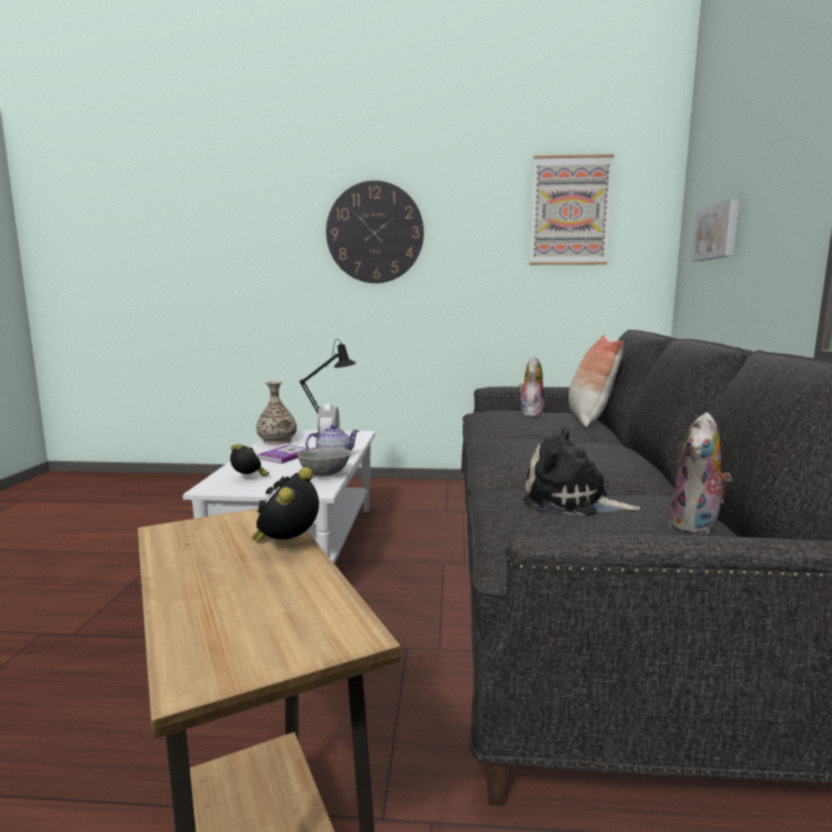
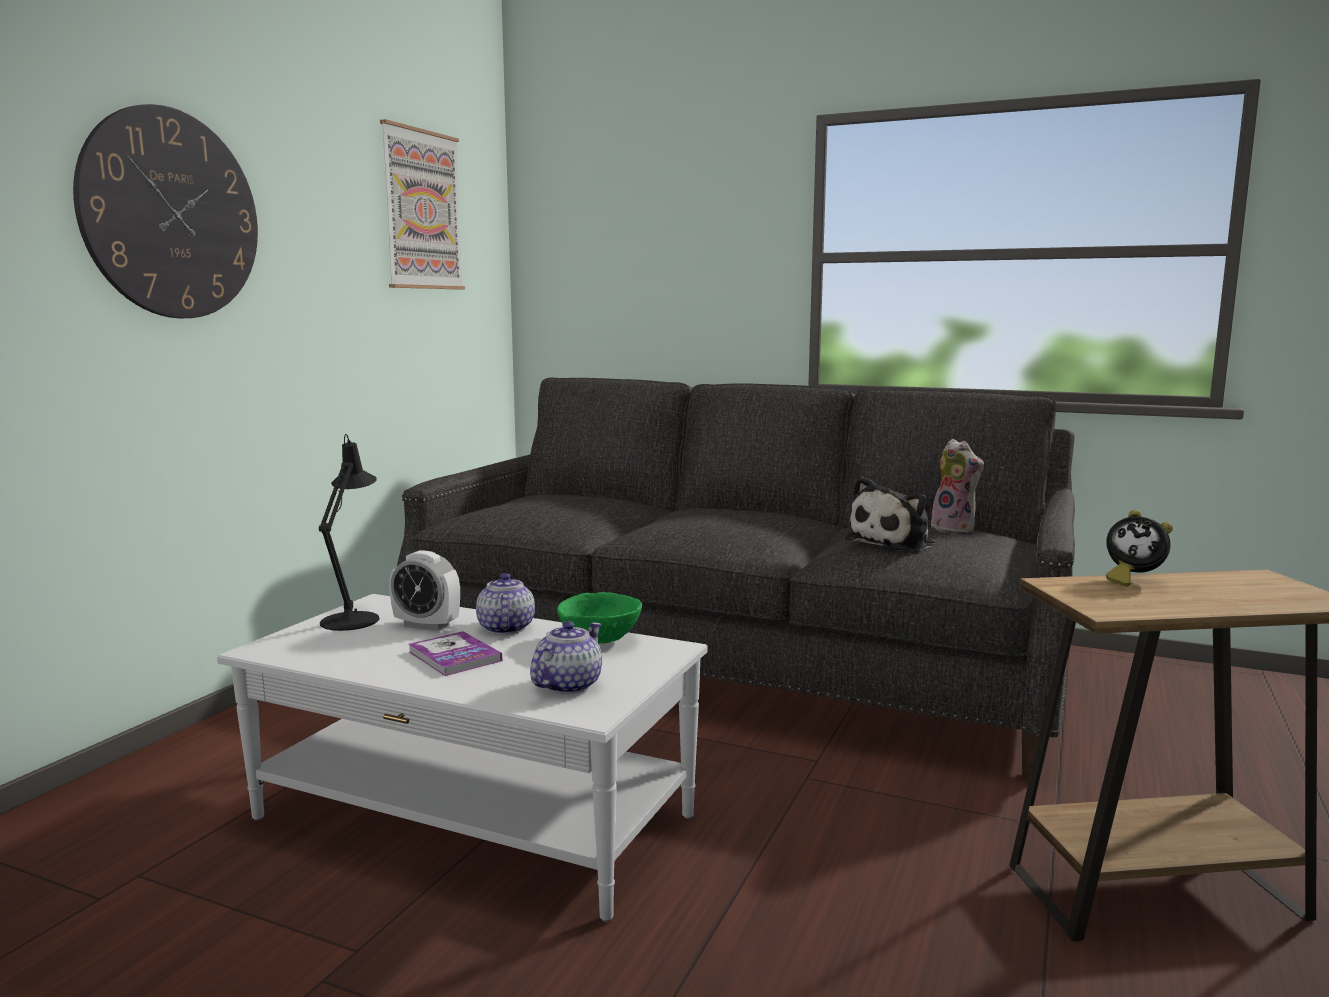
camera: 70 degrees left, 0 degrees up
(248, 478) = (567, 685): alarm clock -> teapot
(277, 441) = (333, 656): vase -> none
(324, 475) = (601, 640): grey bowl -> green bowl
(530, 413) = (538, 503): plush toy -> none
(589, 419) = (589, 495): pillow -> none
(717, 232) = (611, 262): picture -> none

